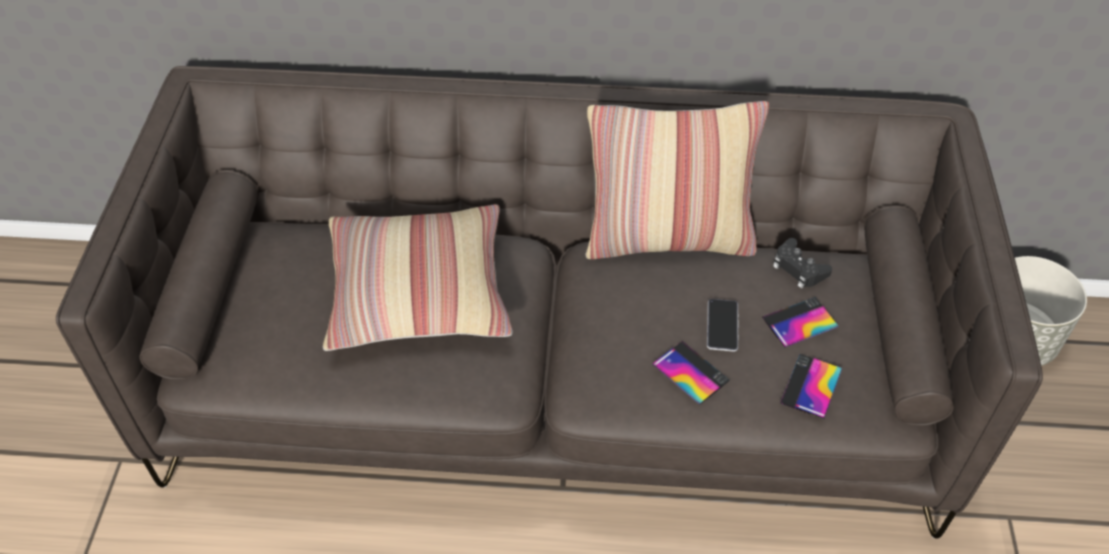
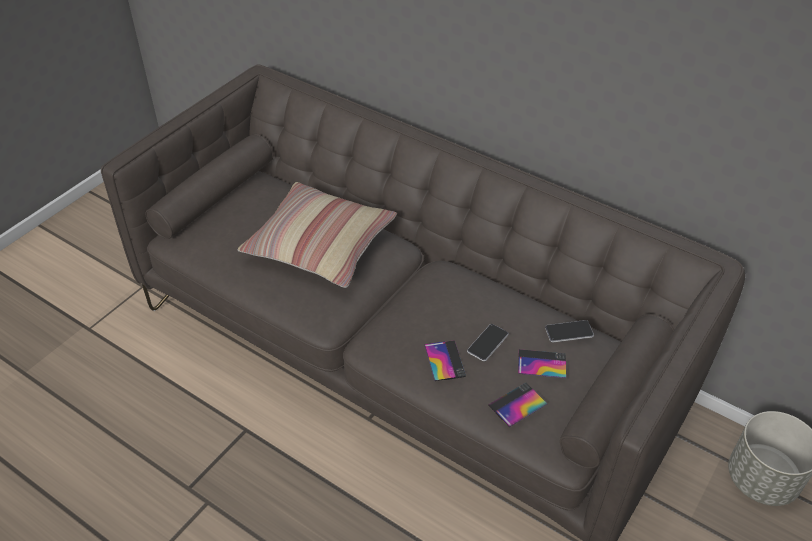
camera: 30 degrees right, 5 degrees down
(668, 238) = (498, 279): pillow -> none
(798, 268) = (569, 332): black game controller -> phone

